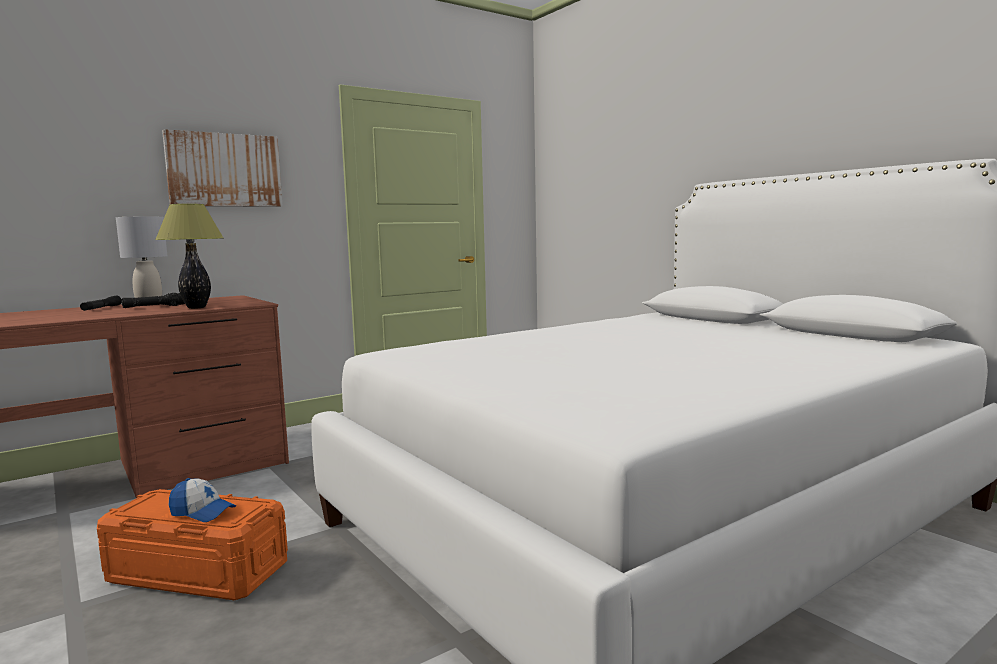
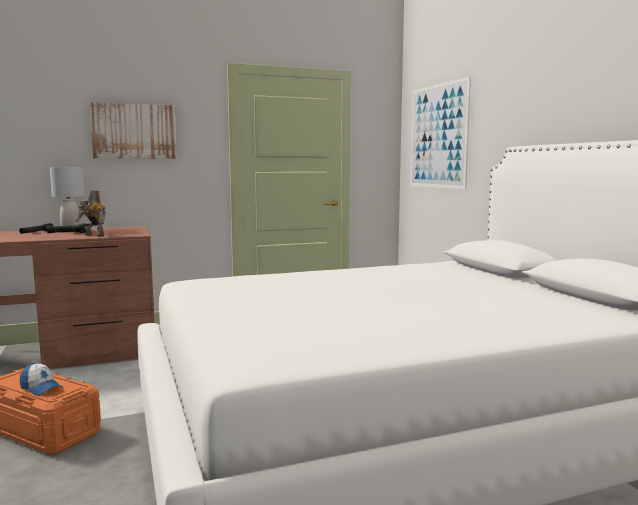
camera: 15 degrees right, 0 degrees up
(197, 307) = (93, 235): table lamp -> toy robot
(591, 177) = (438, 136): none -> picture

